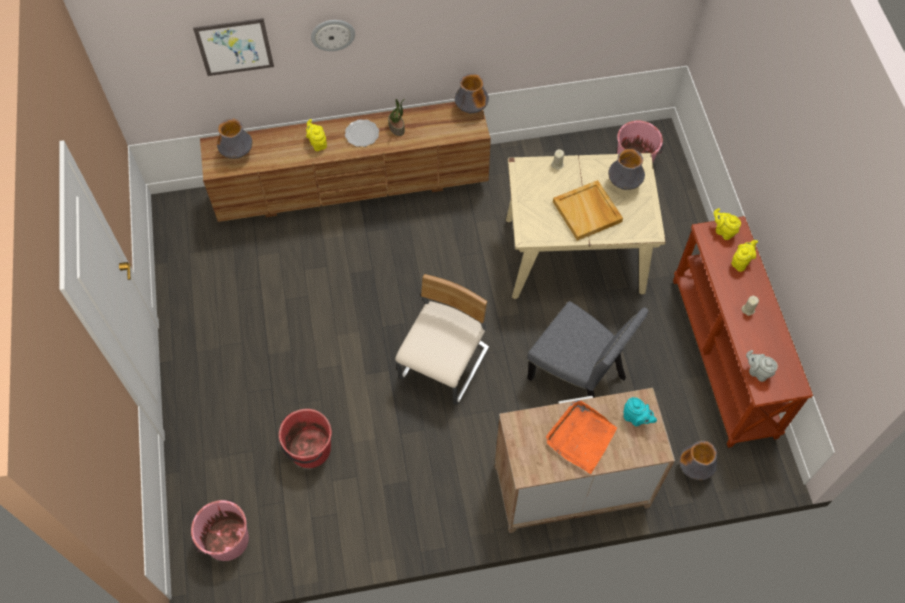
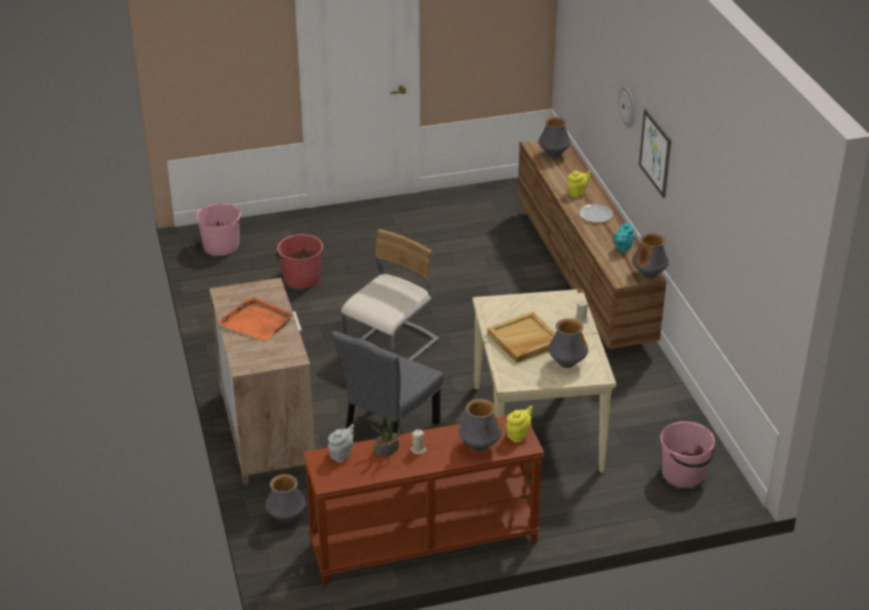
camera: 85 degrees right, 25 degrees down
(234, 47) = (596, 65): picture -> picture (655, 152)
(397, 128) = (609, 233): potted plant -> potted plant (386, 450)
(445, 364) = (392, 347): beige chair -> beige chair turned 75 degrees counterclockwise
(636, 418) = (276, 353): turquoise teapot -> turquoise teapot (622, 248)
(741, 262) = (479, 446): yellow teapot -> vase

